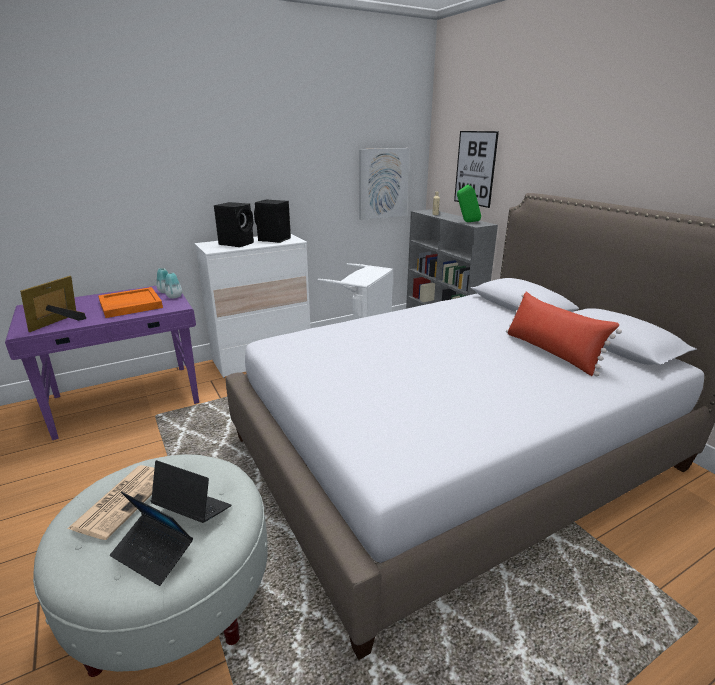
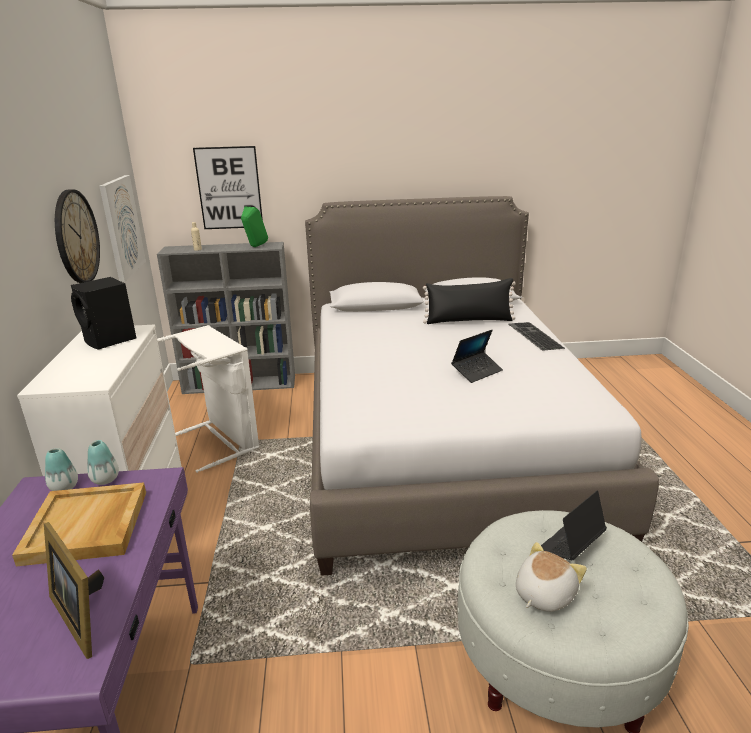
camera: 65 degrees left, 0 degrees up
(123, 499) = (543, 594): newspaper -> plush toy
(130, 305) = (87, 527): orange tray -> beige tray
(153, 553) = (624, 573): laptop -> laptop (477, 371)
(237, 243) = (87, 364): black speaker -> none
(307, 176) = (76, 237): none -> wall clock
(551, 352) = (469, 320): red pillow -> black pillow
(562, 395) = (533, 336): none -> keyboard

